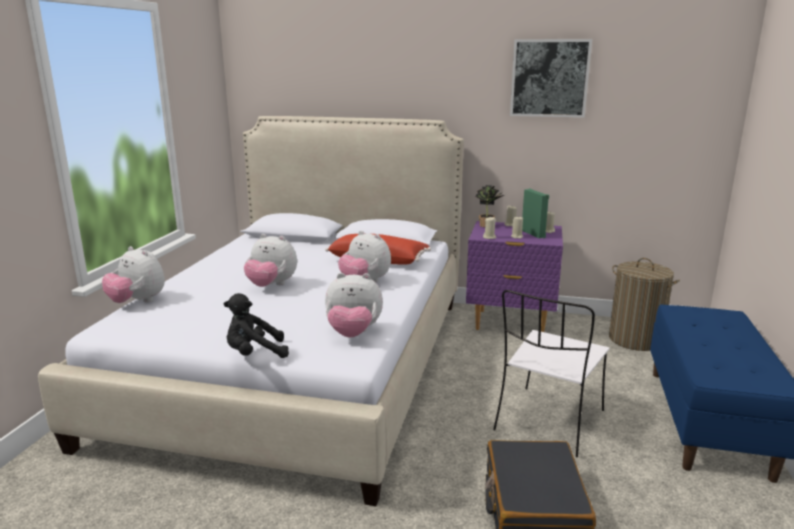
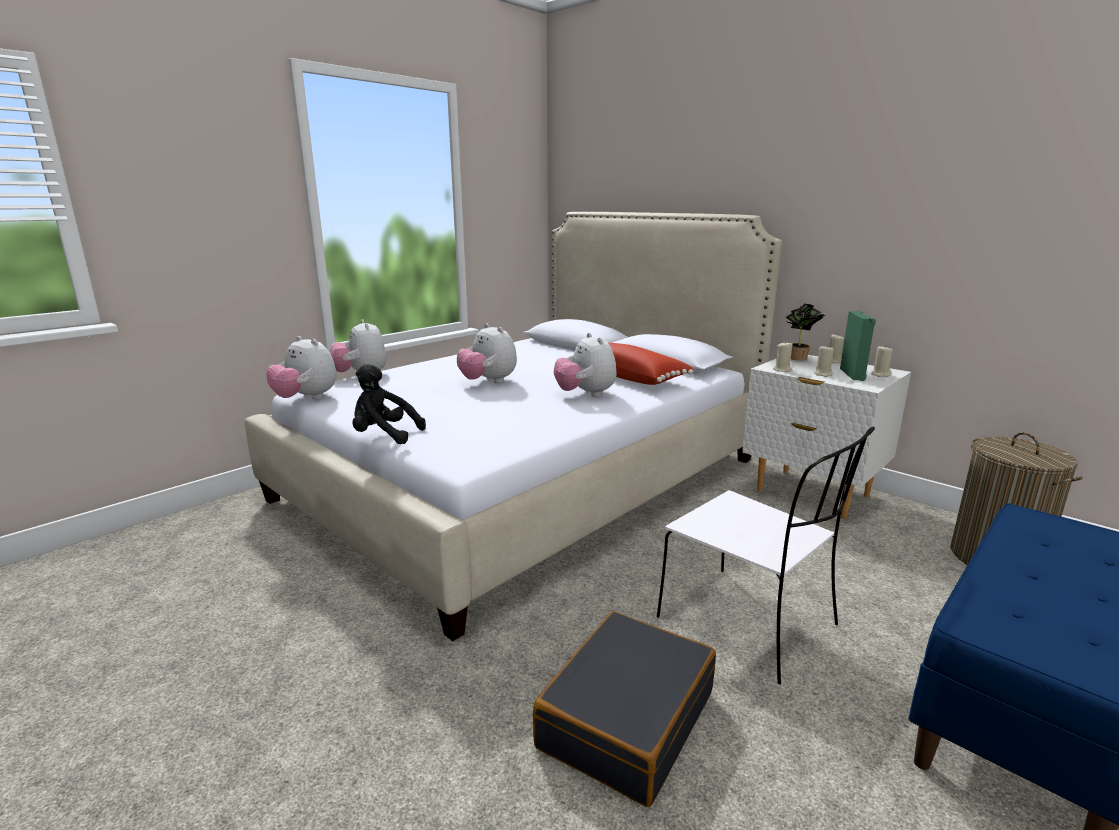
camera: 30 degrees right, 0 degrees up
(353, 333) = (500, 438): plush toy -> plush toy (306, 399)
(510, 323) = (811, 494): purple nightstand -> white nightstand
(548, 422) = (750, 623): white chair -> white chair turned 105 degrees counterclockwise
(549, 78) = (916, 153): picture -> none

